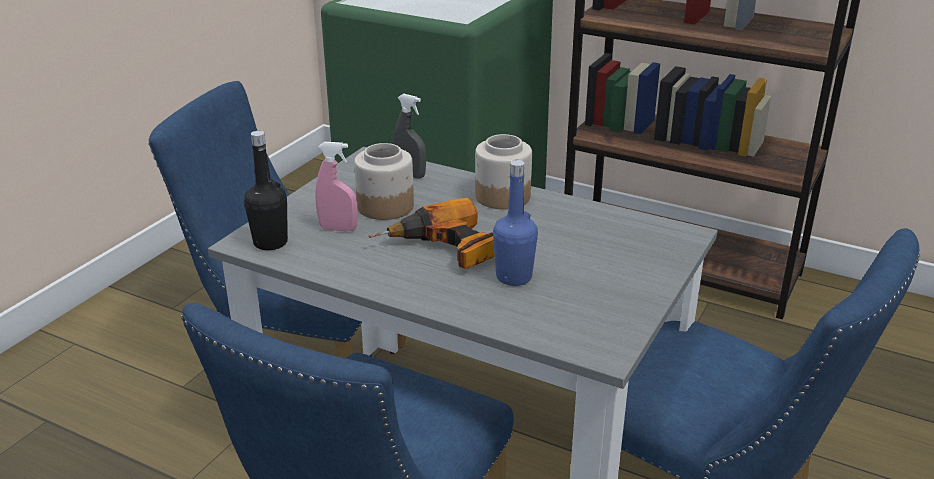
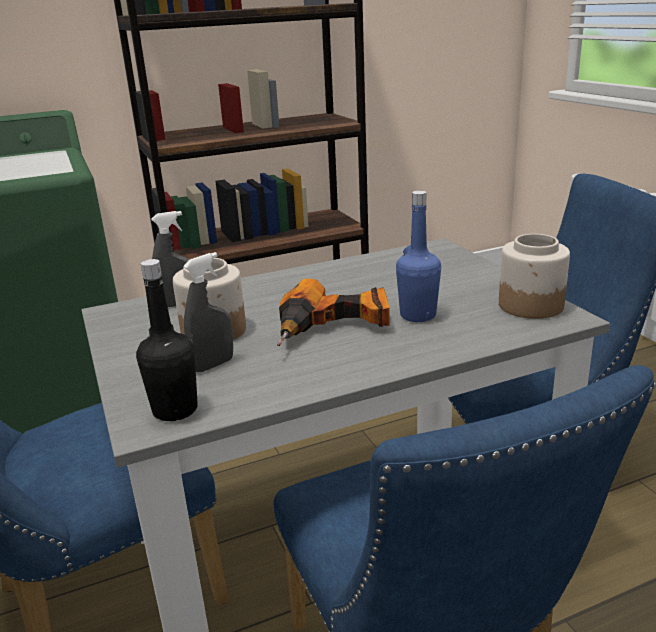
camera: 50 degrees left, 5 degrees down
(338, 229) = (213, 365): pink spray bottle -> grey spray bottle
(503, 197) = (286, 282): jar -> jar (531, 305)

